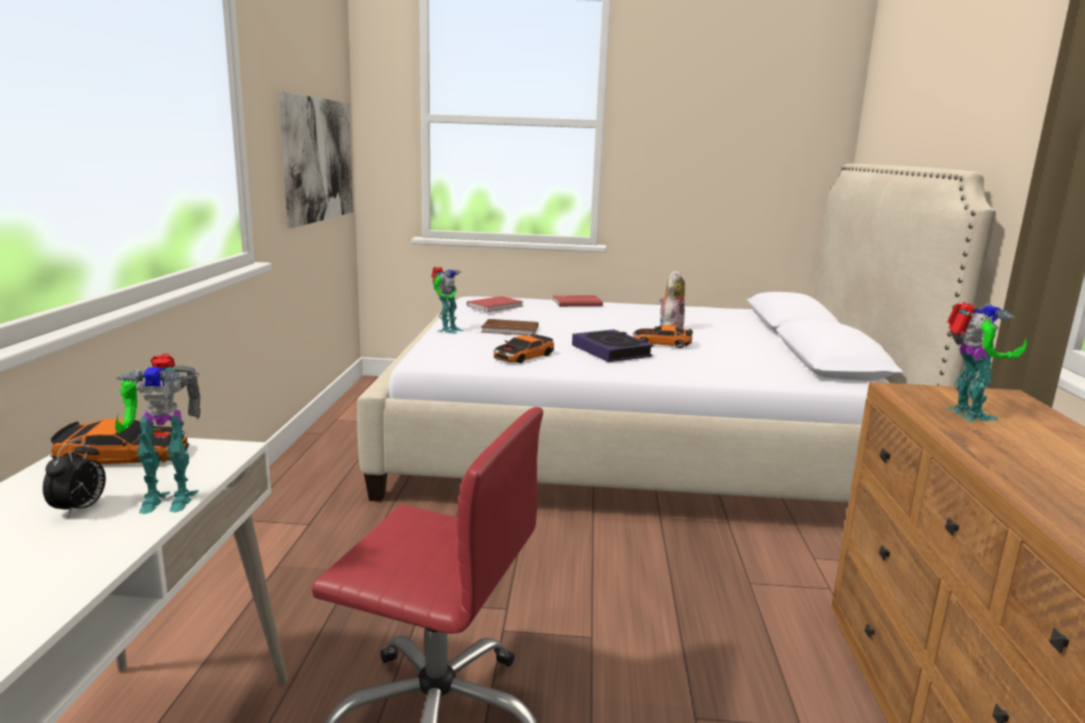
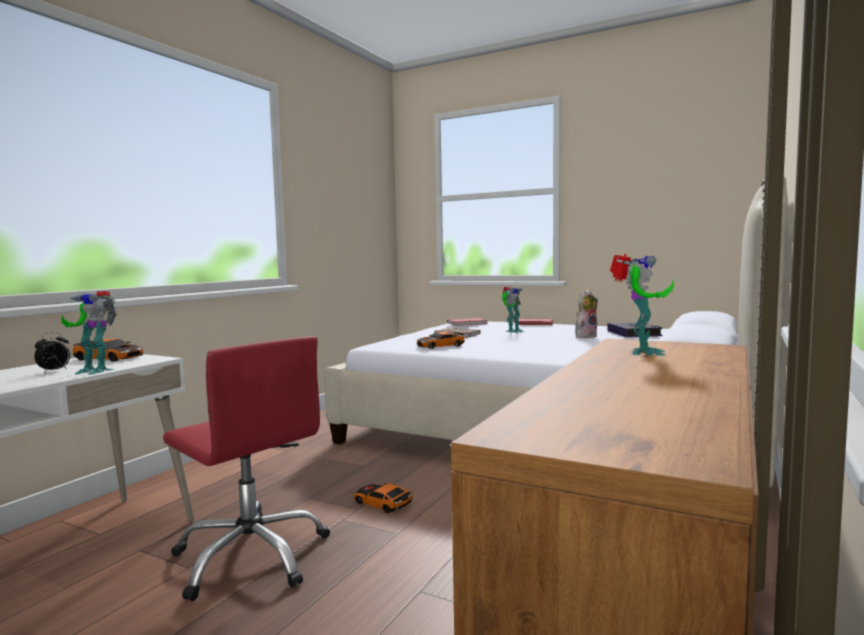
camera: 25 degrees right, 10 degrees down
(318, 159) = (357, 227): picture -> none
(447, 330) = (413, 333): toy robot -> toy robot (512, 331)
(611, 351) = (510, 345): book -> book (634, 334)
(661, 343) = (560, 343): toy car -> toy car (382, 503)

